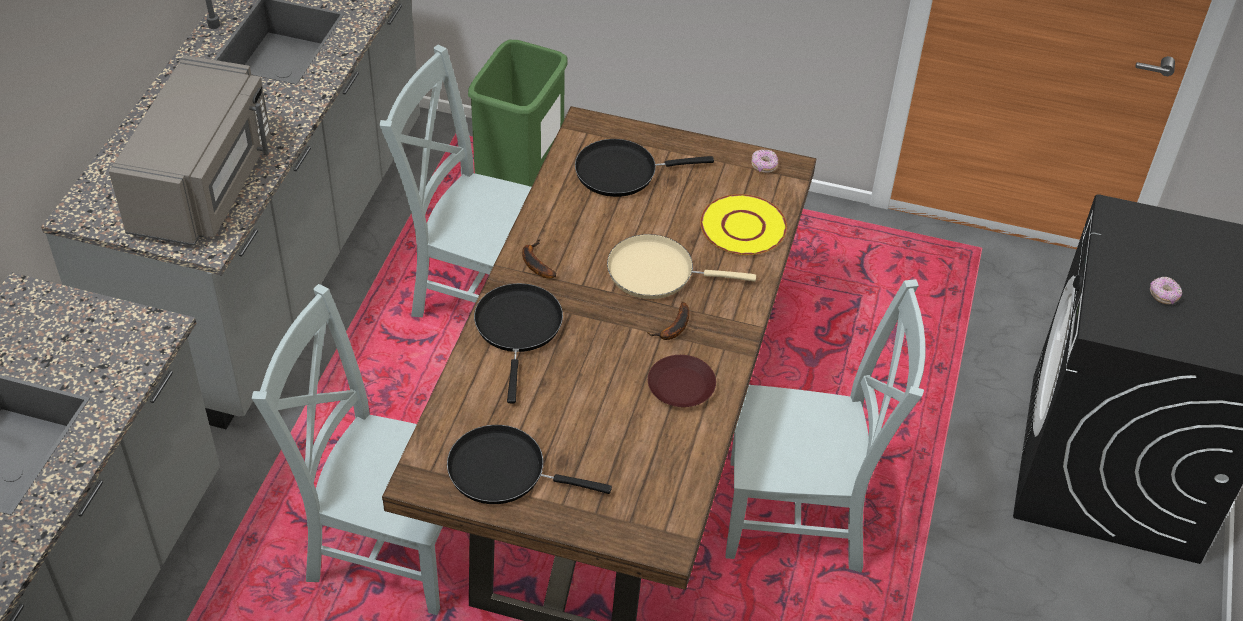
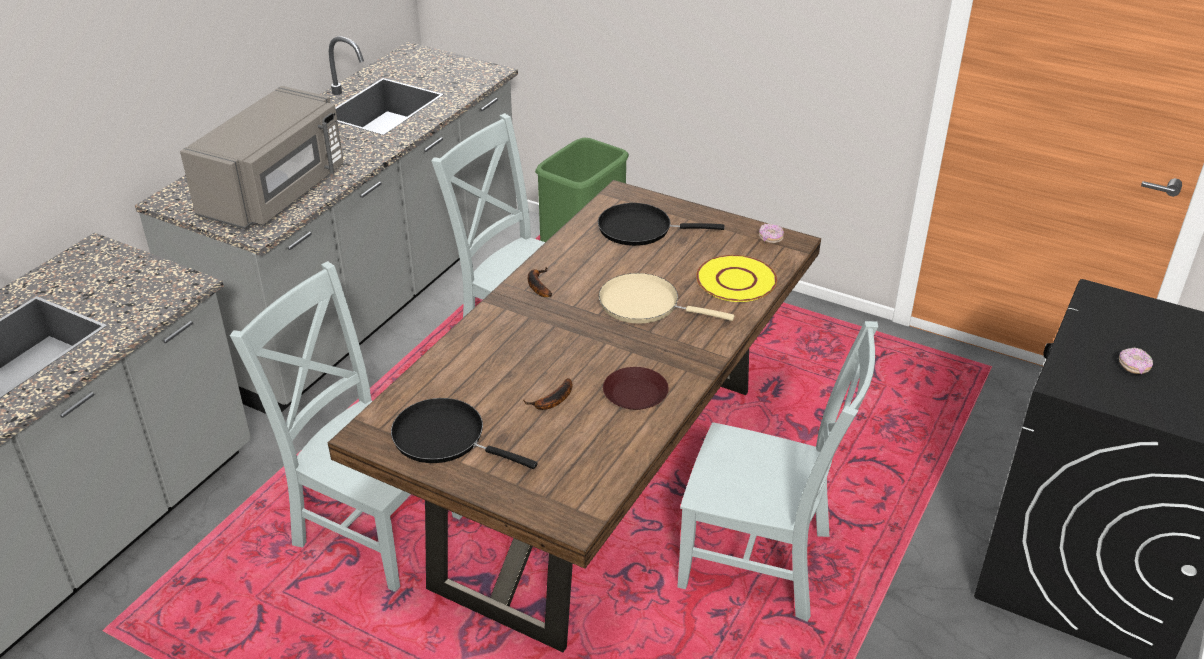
camera: 15 degrees right, 10 degrees down
(518, 328) = (503, 331): black frying pan -> none
(674, 328) = (645, 348): banana -> banana (552, 401)

